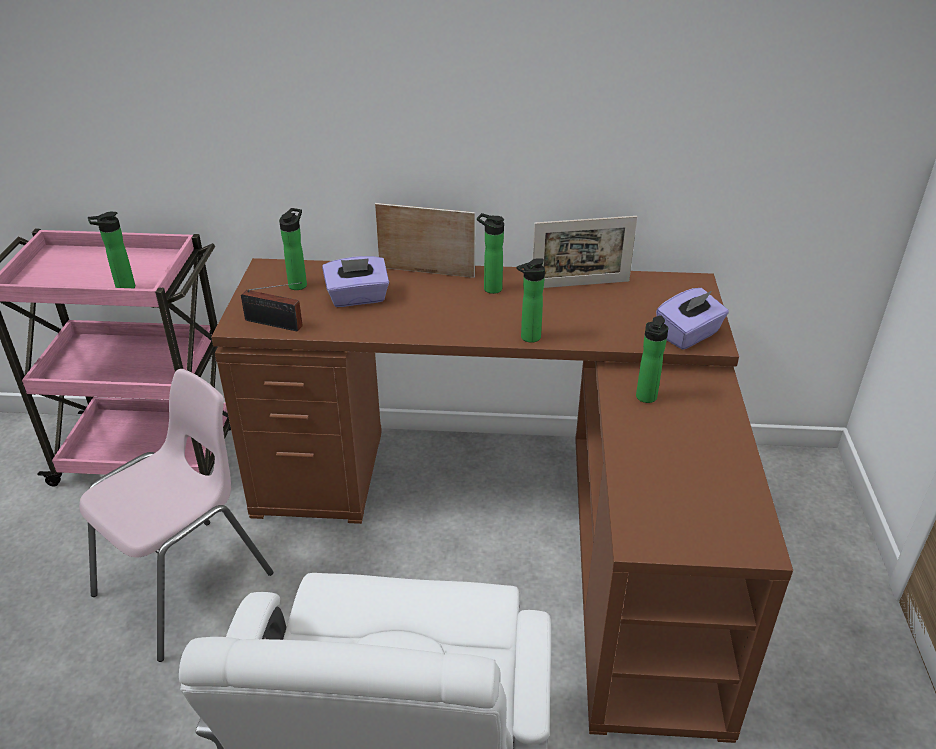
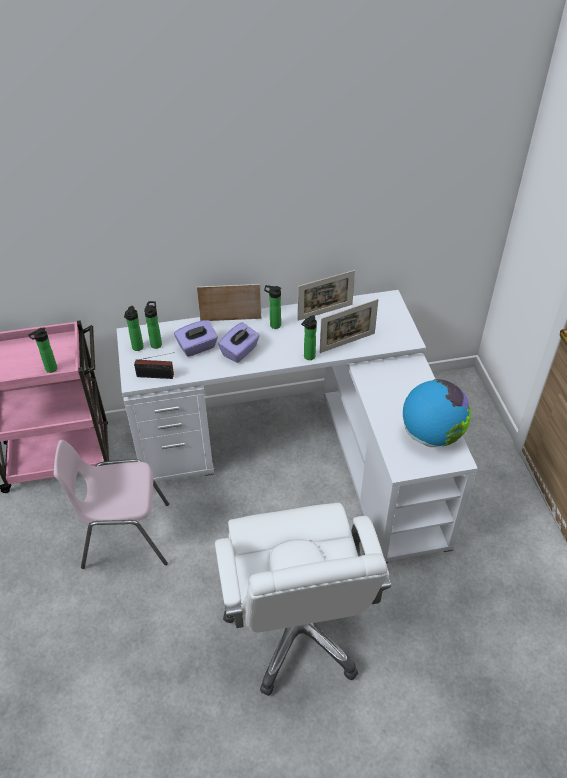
camera: 15 degrees left, 10 degrees up
(187, 585) = (125, 535): pink chair -> pink chair turned 120 degrees counterclockwise
(521, 519) = (307, 451): brown desk -> white desk
(602, 329) = (347, 343): none -> picture frame
(645, 399) = (381, 382): bottle -> bottle (137, 348)
(688, 335) = (396, 338): purple tissue box -> purple tissue box (240, 351)
(714, 495) = (431, 435): none -> globe

